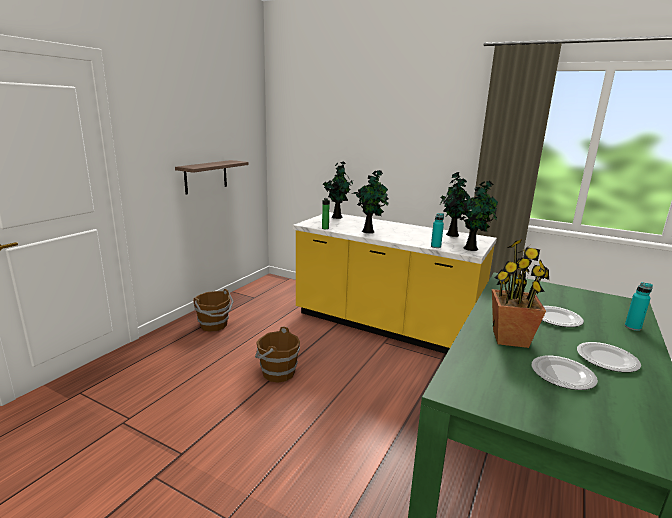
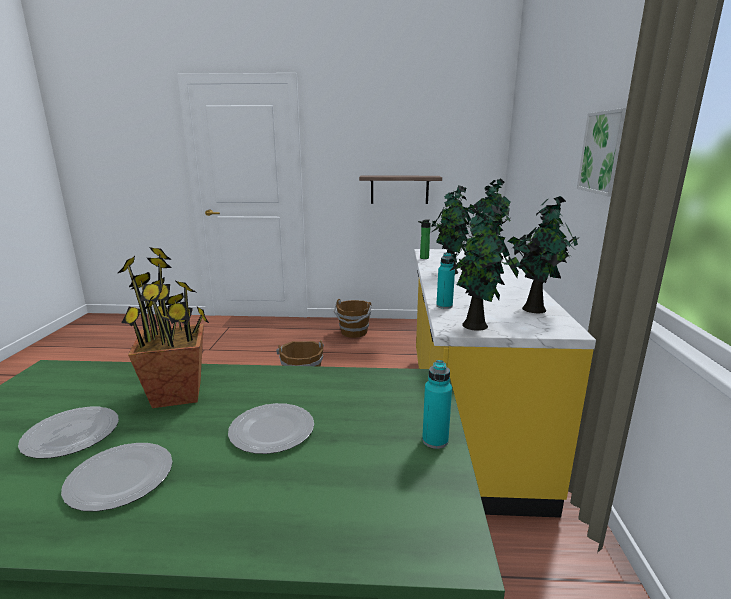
camera: 65 degrees right, 0 degrees up
(442, 145) = (607, 152): none -> picture
(632, 327) = (278, 528): turquoise bottle -> turquoise bottle (435, 440)

